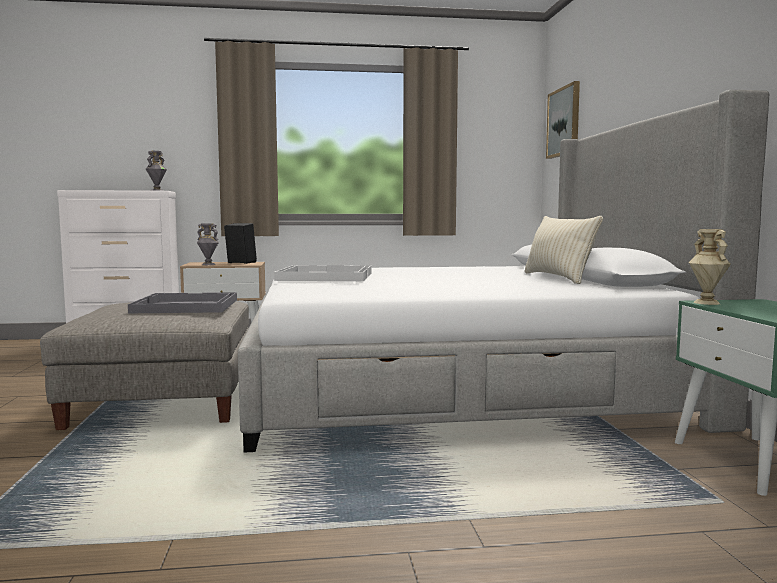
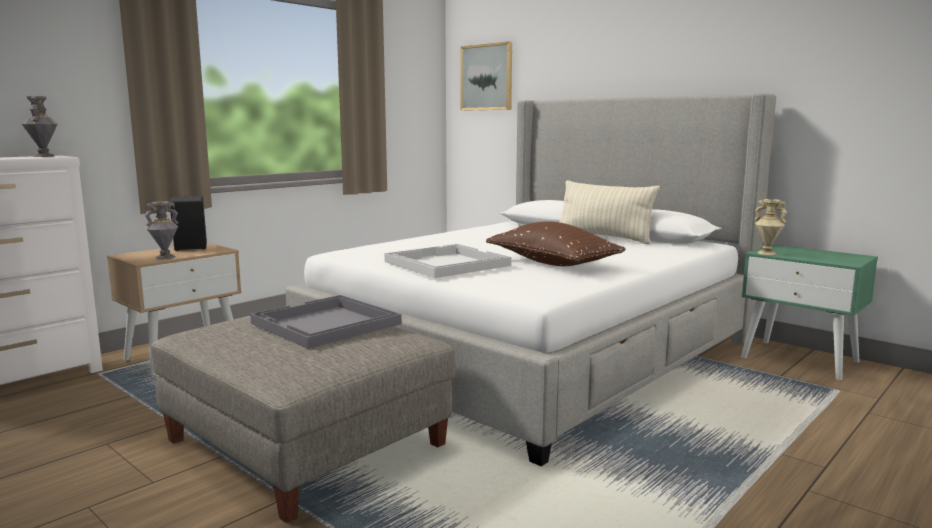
camera: 40 degrees left, 5 degrees up
(409, 284) = (552, 263): none -> brown pillow

